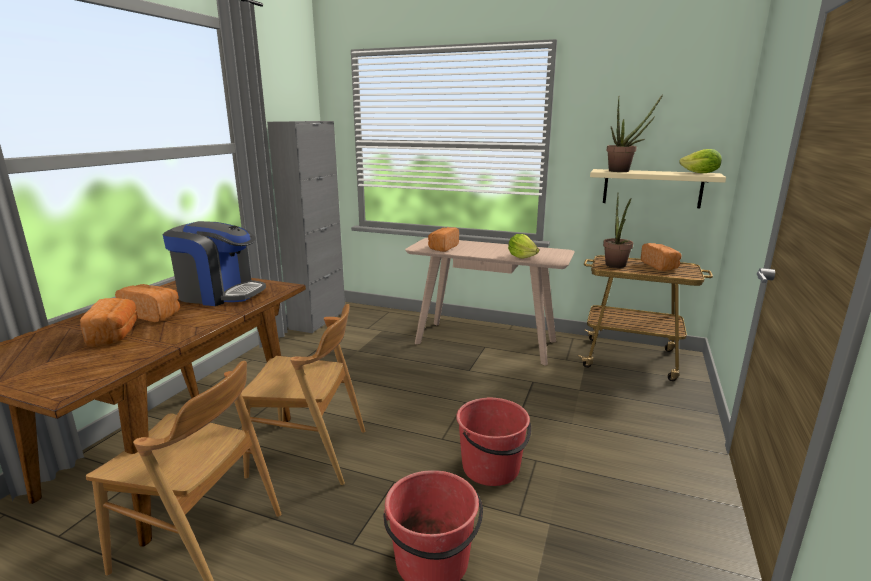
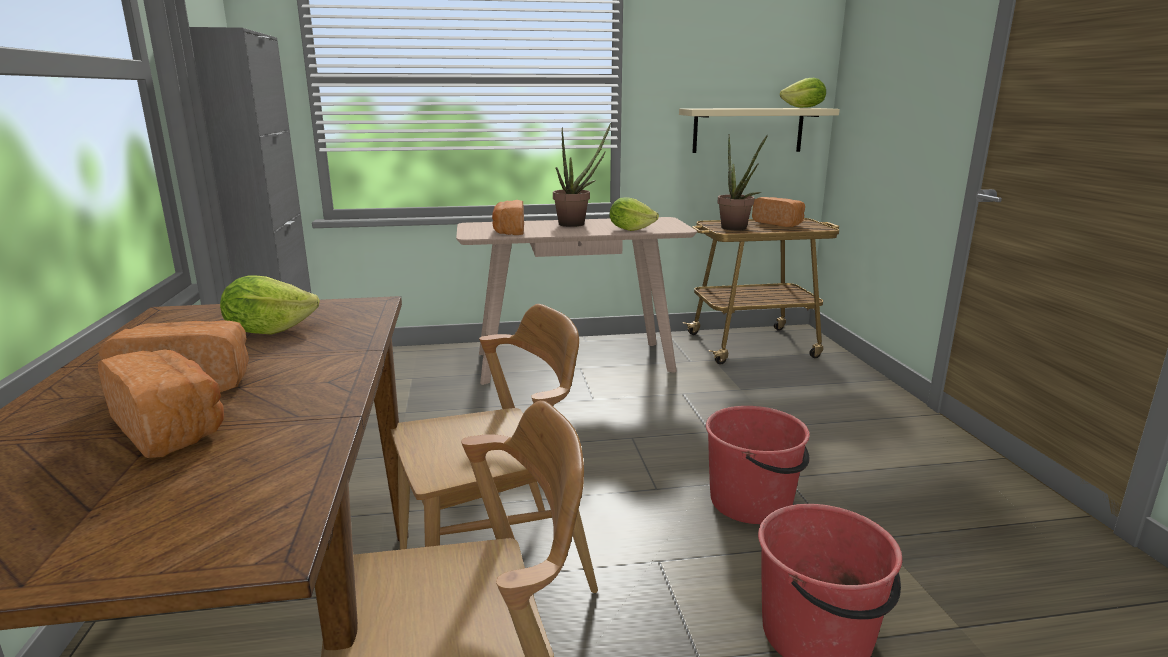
camera: 30 degrees left, 0 degrees up
(220, 294) = (269, 330): coffee machine -> lettuce
(623, 171) = (722, 108): potted plant -> potted plant (577, 223)

